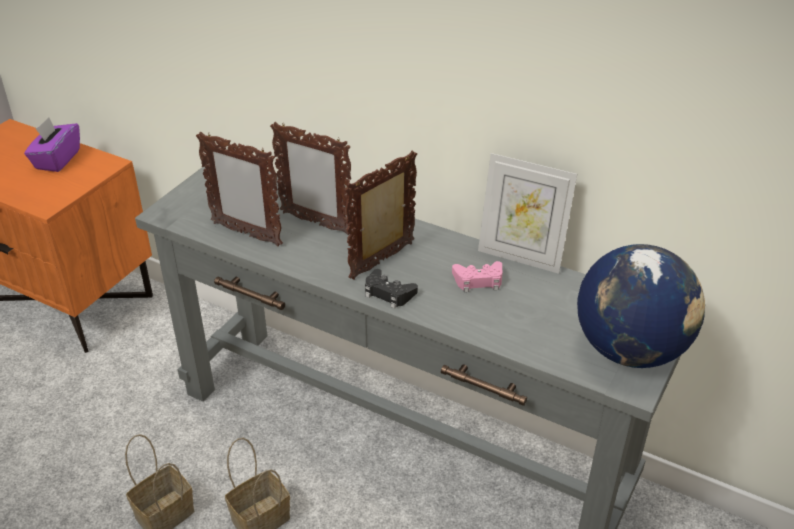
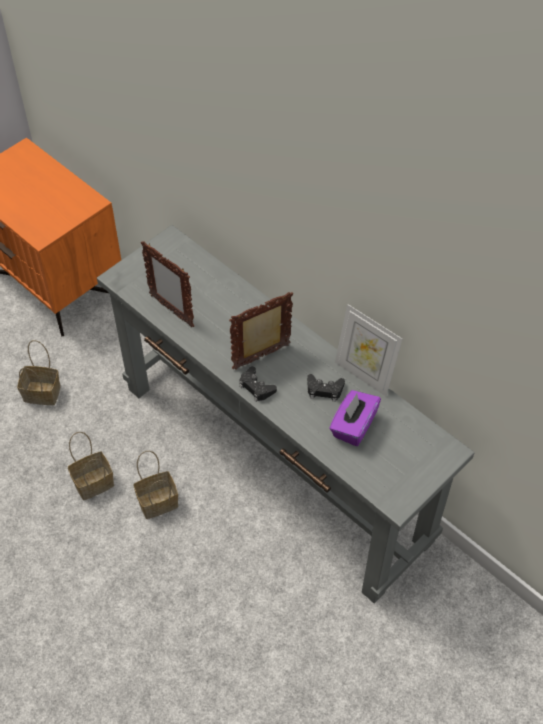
camera: 15 degrees right, 15 degrees up
(57, 160) = (55, 190): purple tissue box -> purple tissue box (353, 426)
(72, 420) = (43, 393): none -> basket
(315, 223) = (224, 310): picture frame -> none
(478, 280) = (324, 390): pink game controller -> black game controller
(631, 350) = (408, 474): globe -> none

